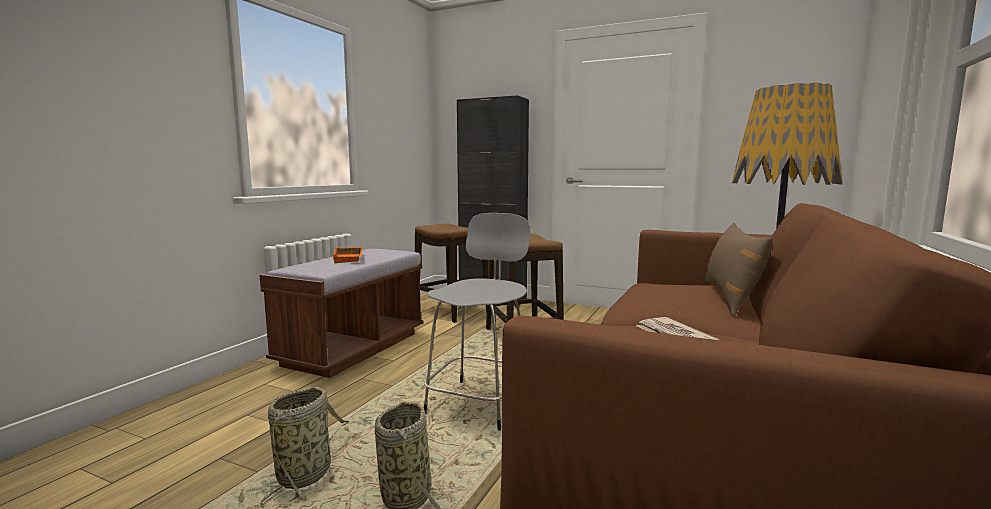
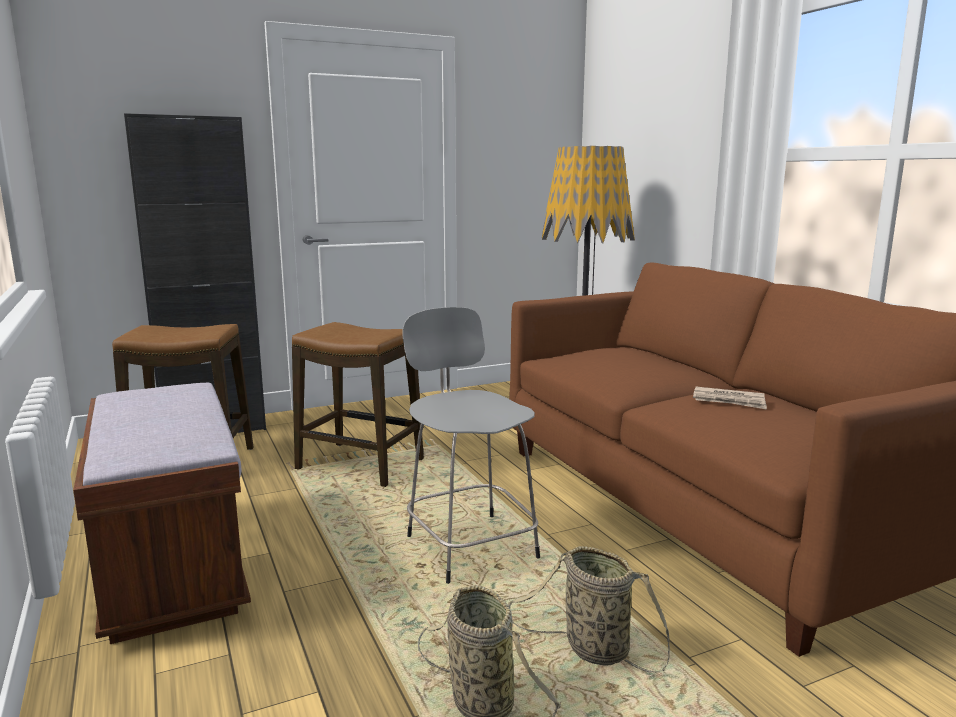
camera: 50 degrees left, 5 degrees up
(350, 258) = (165, 417): orange tray -> none
(731, 296) = (647, 357): brown pillow -> none

